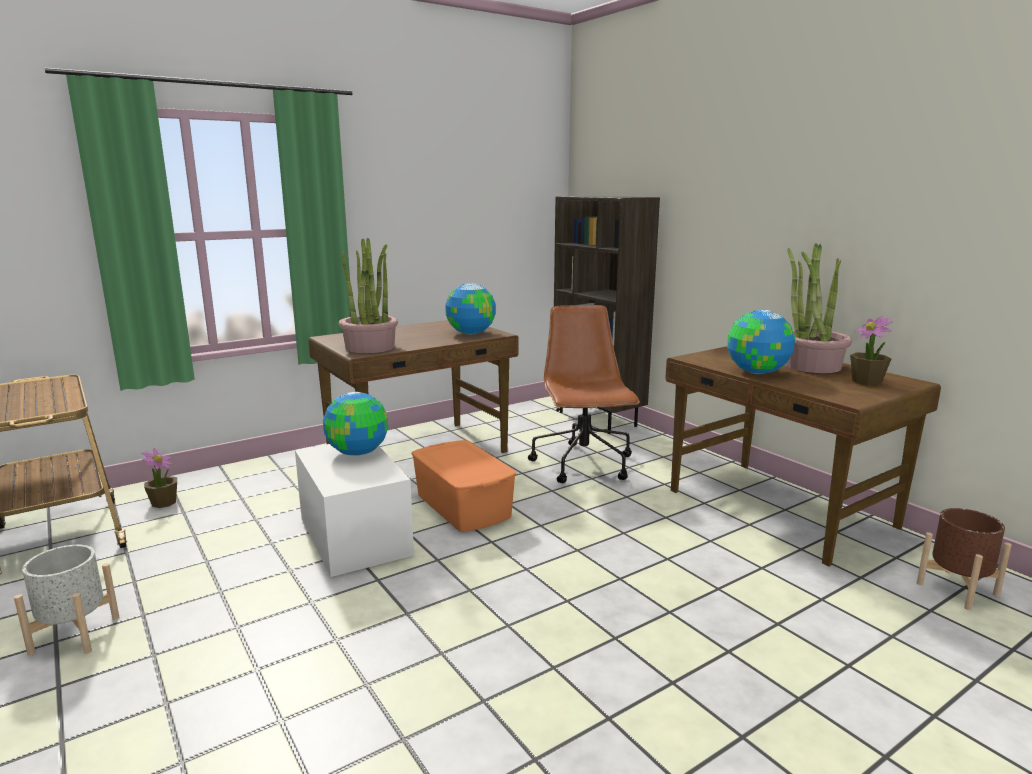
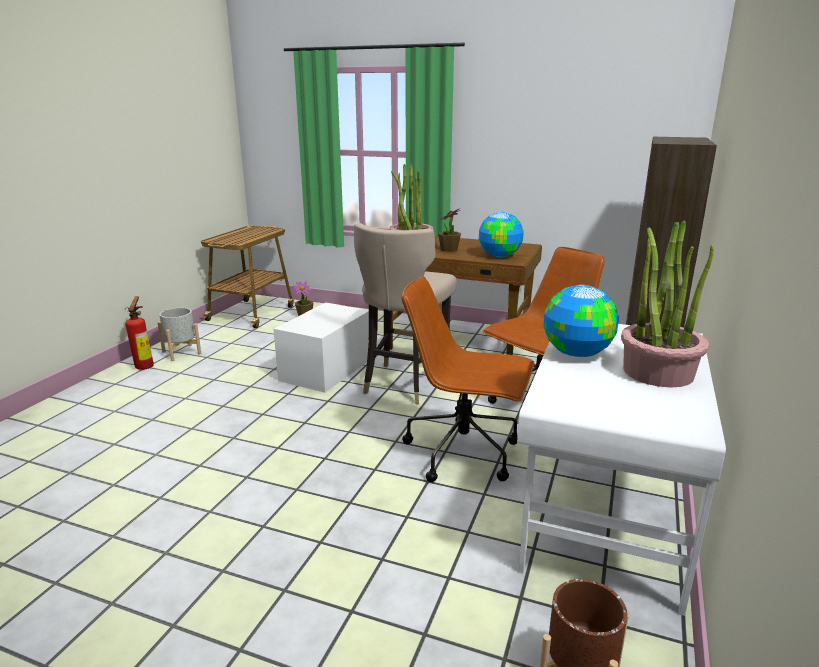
camera: 55 degrees right, 5 degrees up
(53, 686) = (146, 366): none -> fire extinguisher
(358, 452) = (341, 315): globe -> none
(462, 506) = (404, 383): orange storage box -> beige stool
(635, 525) = (464, 452): none -> brown office chair
(779, 509) = (603, 518): brown desk -> white desk
(867, 382) = (643, 405): potted plant -> potted plant (449, 250)

